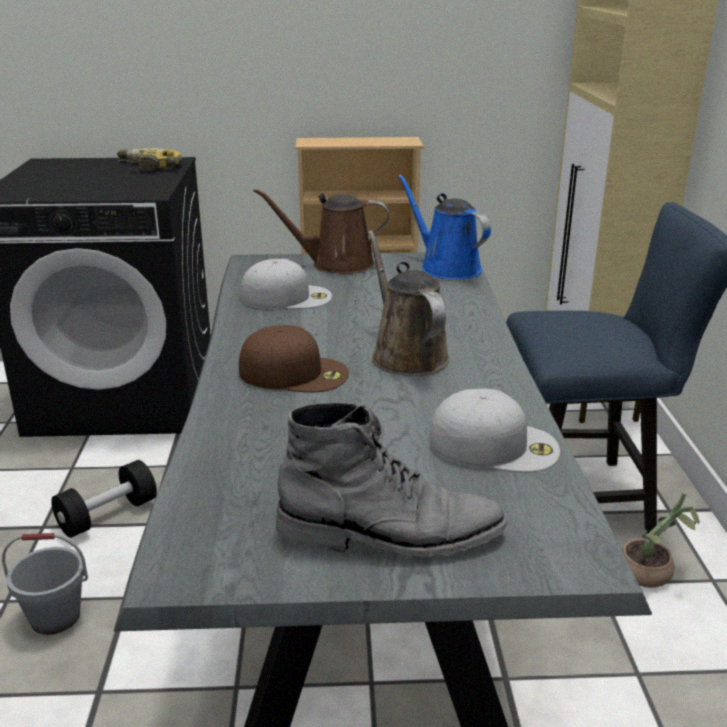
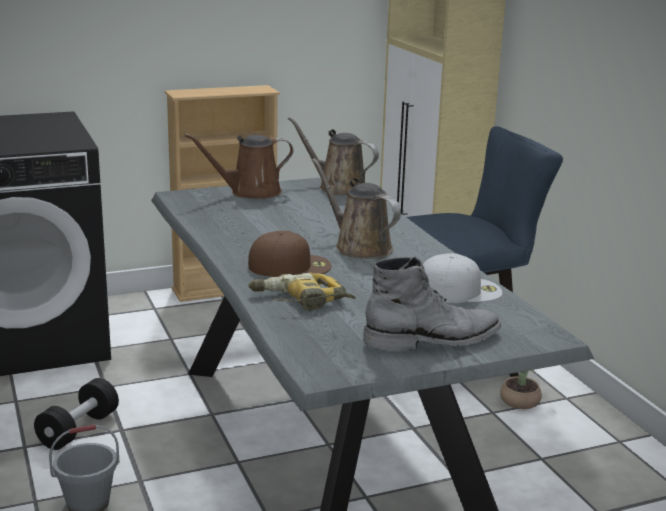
camera: 20 degrees left, 5 degrees down
(148, 167) = (43, 122): power drill -> power drill (300, 301)
(287, 297) = (235, 218): white cap -> none
(446, 267) = (338, 188): blue watering can -> brown watering can

